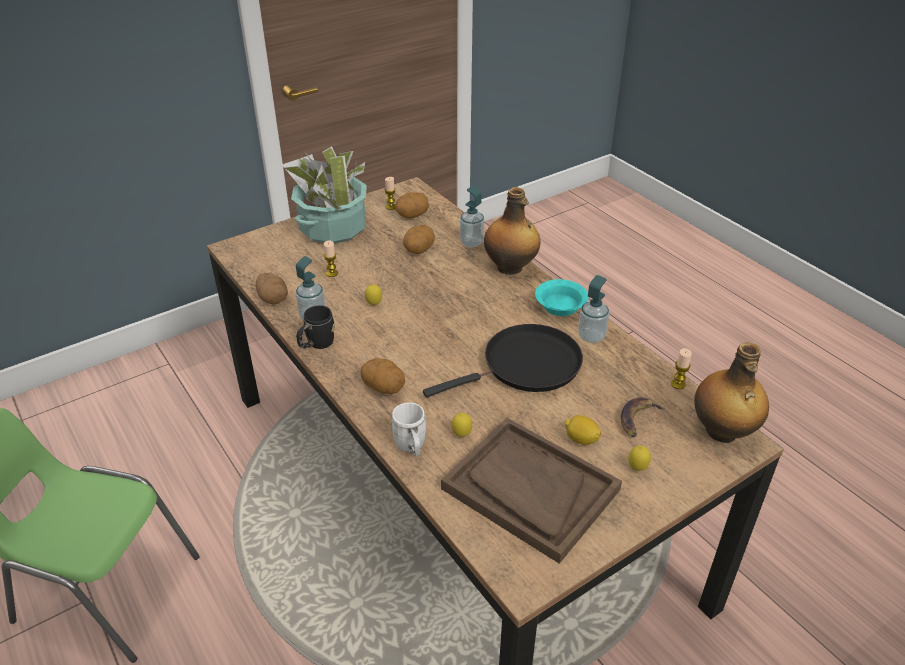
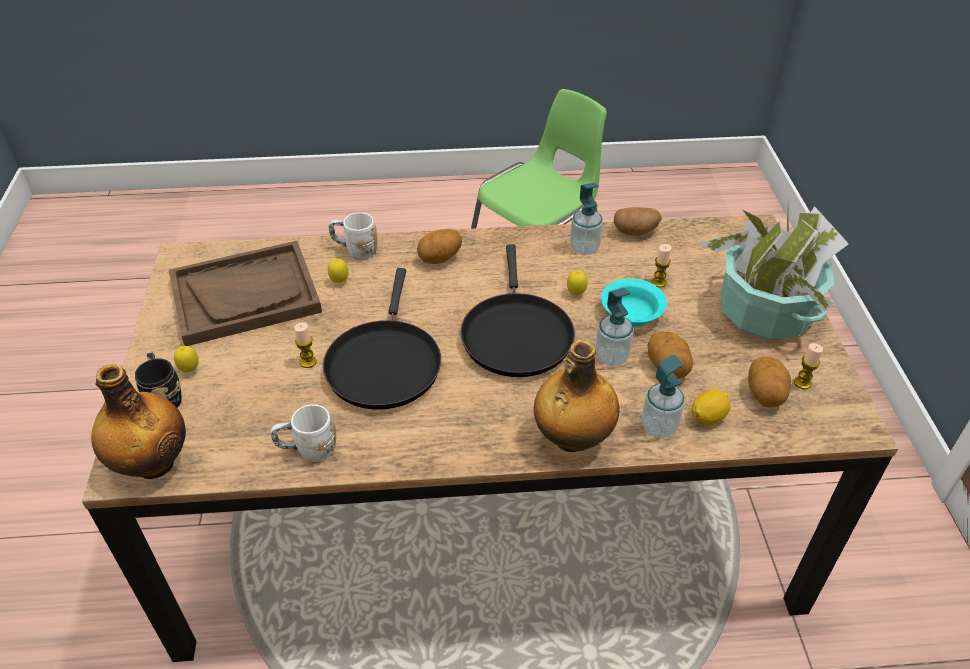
camera: 120 degrees right, 5 degrees up
(316, 344) = (537, 239): black mug -> black mug (164, 396)
(441, 317) = (515, 334): none -> black frying pan
(559, 306) = (457, 444): turquoise bowl -> turquoise bowl (633, 313)
(581, 439) = (257, 352): lemon -> lemon (708, 417)
(591, 336) = (380, 443): soap dispenser -> soap dispenser (611, 357)
(630, 364) = (308, 450): none -> white mug
(637, 419) = (236, 407): banana -> none
(678, 384) = (241, 473): candle -> candle (308, 362)

